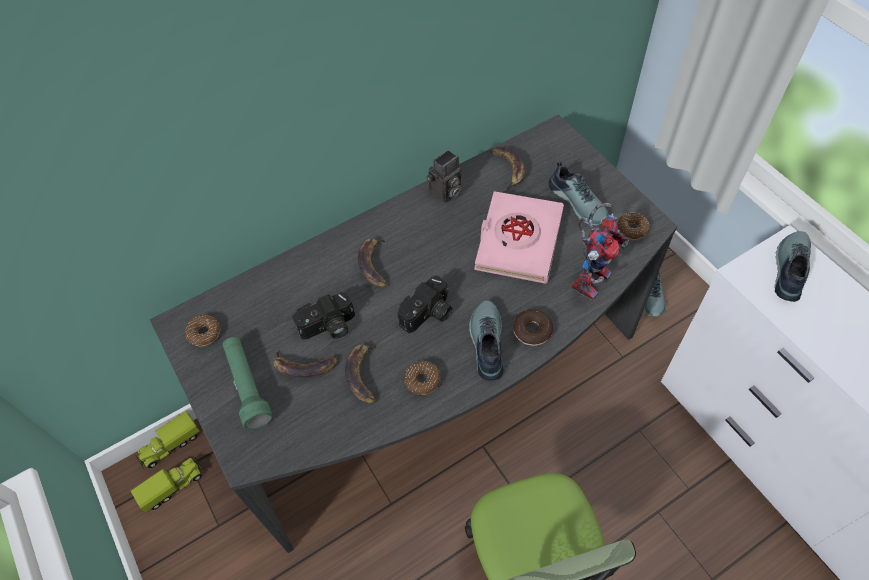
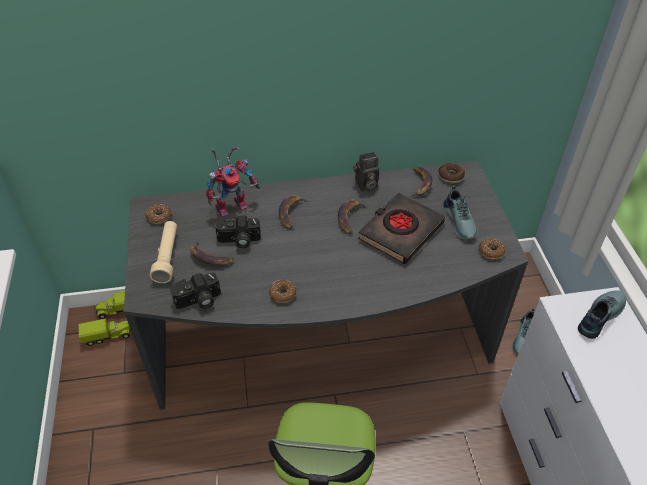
camera: 20 degrees right, 10 degrees down
(247, 386) = (167, 257): green flashlight -> beige flashlight
(363, 374) = (245, 276): banana -> banana (350, 217)
(428, 314) = (310, 256): camera -> camera (198, 301)
(485, 343) = (339, 287): shoe -> none
(518, 241) = (400, 231): pink book -> black book
(532, 331) = (377, 291): donut -> donut (450, 176)
(590, 276) = (441, 271): toy robot -> toy robot (233, 205)

